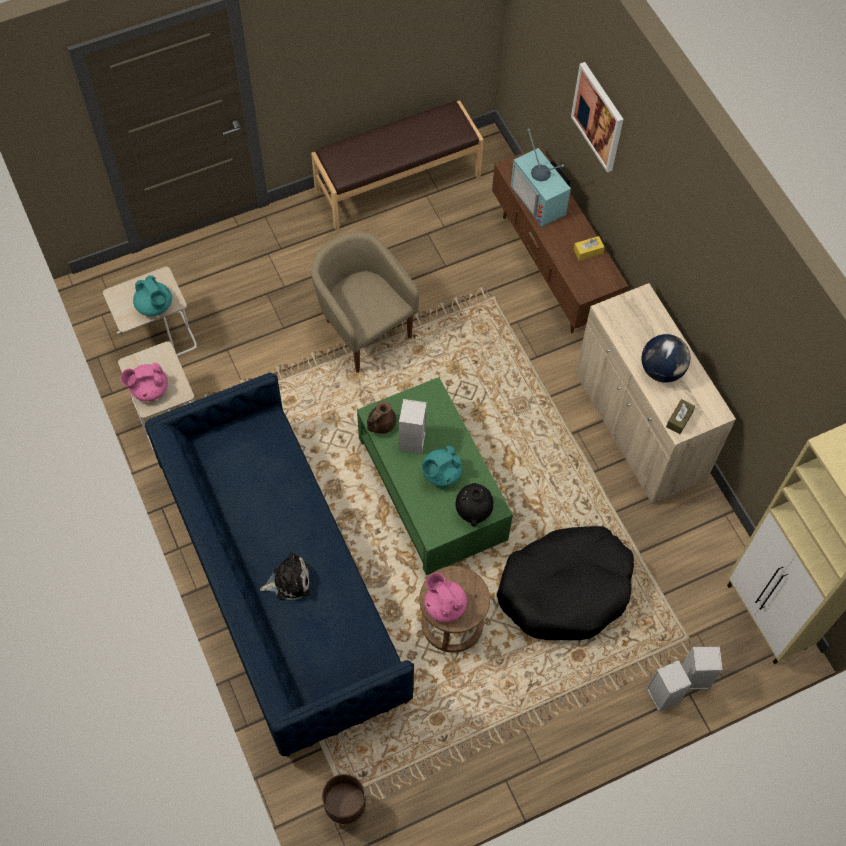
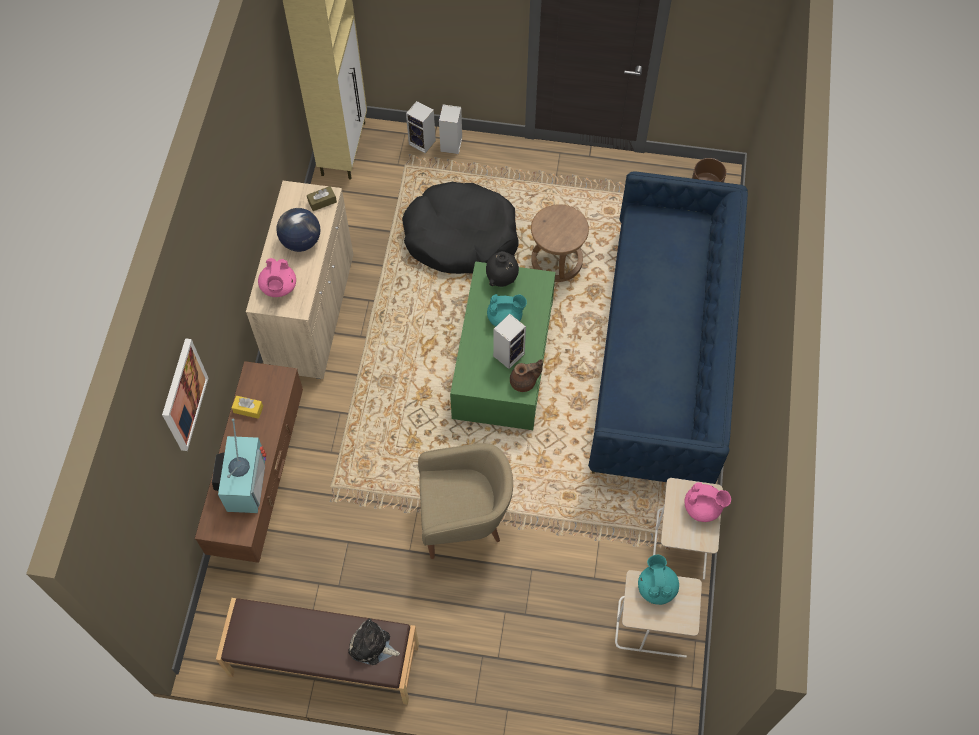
camera: 145 degrees left, 0 degrees up
(289, 581) = (673, 296): plush toy -> plush toy (372, 646)
(363, 331) = (464, 522): beige armchair -> beige armchair turned 90 degrees counterclockwise
(444, 605) = (570, 227): pink teapot -> pink teapot (279, 287)

